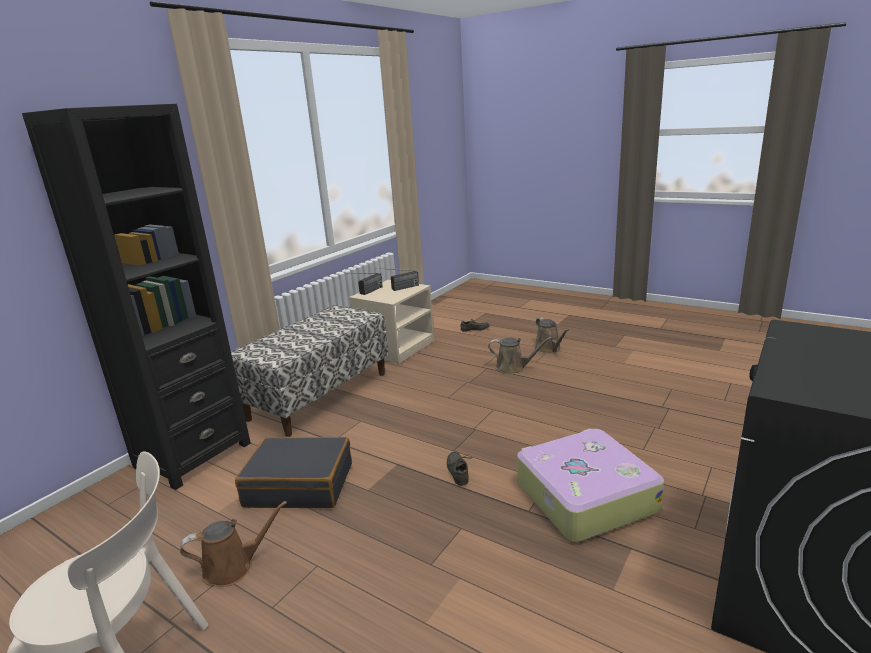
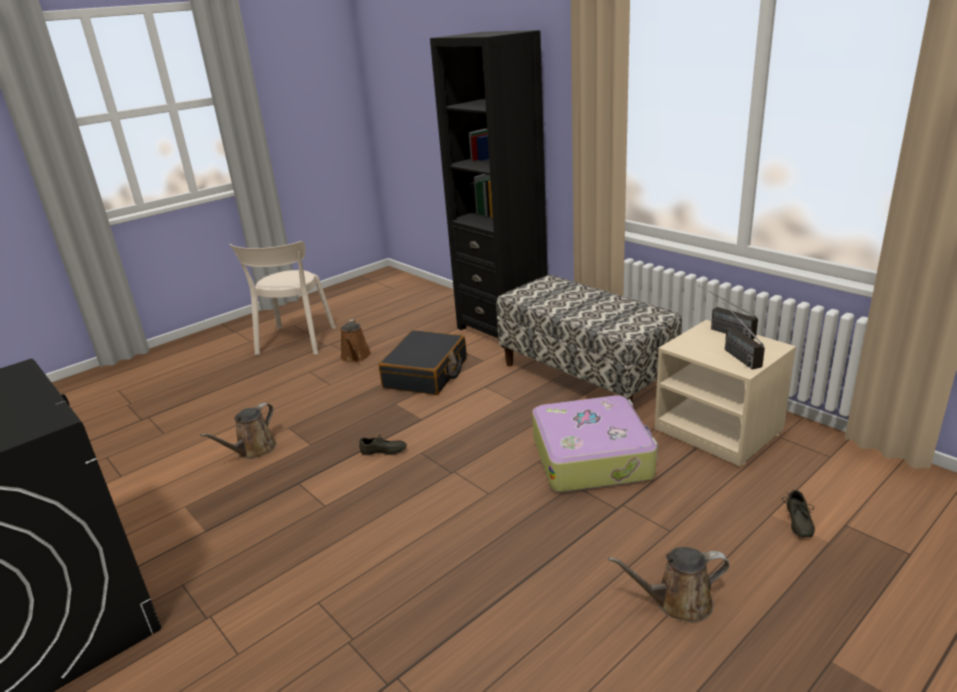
camera: 105 degrees right, 5 degrees up
(513, 368) = (606, 536): brown watering can -> brown watering can (253, 450)
(583, 496) = (286, 522): suitcase -> suitcase (592, 457)

